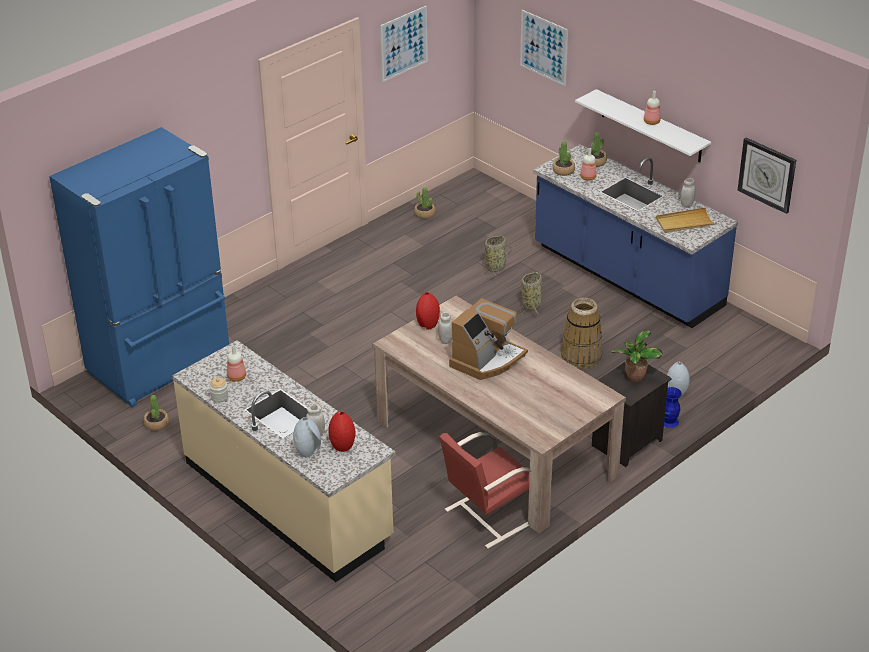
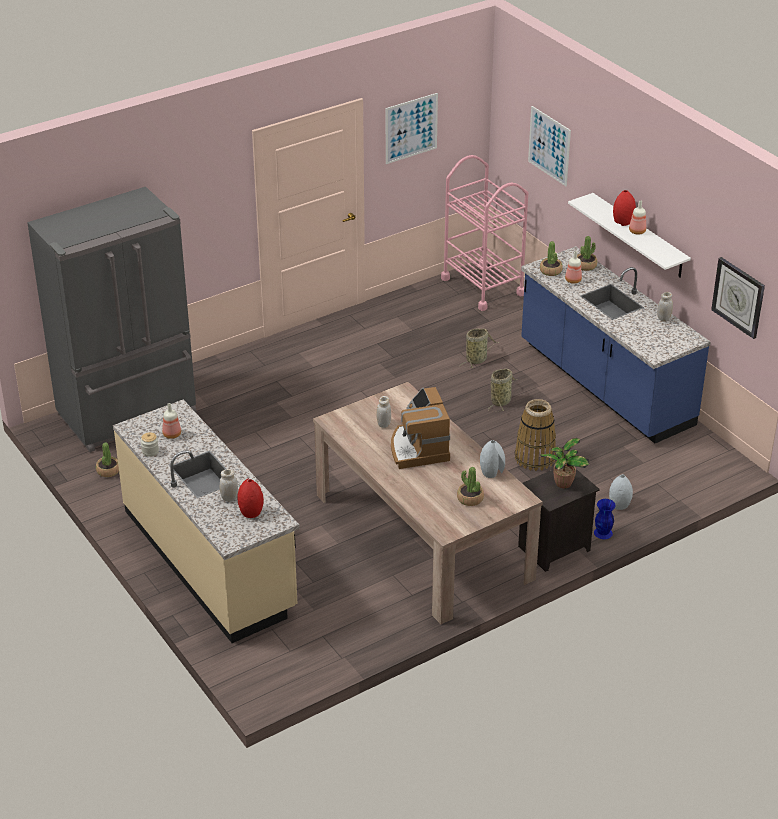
camera: 10 degrees right, 0 degrees up
(161, 364) = (129, 414): blue fridge -> grey fridge
(308, 450) = (217, 512): grey vase -> grey vase (492, 472)
(424, 214) = (422, 299): potted plant -> potted plant (470, 498)
(428, 324) = (371, 406): red vase -> red vase (622, 222)
(480, 195) = (483, 286): none -> pink cart
(487, 360) = (418, 448): coffee machine -> coffee machine turned 120 degrees clockwise
(487, 517) = (395, 601): red chair -> none
(684, 223) = (655, 336): beige tray -> none

